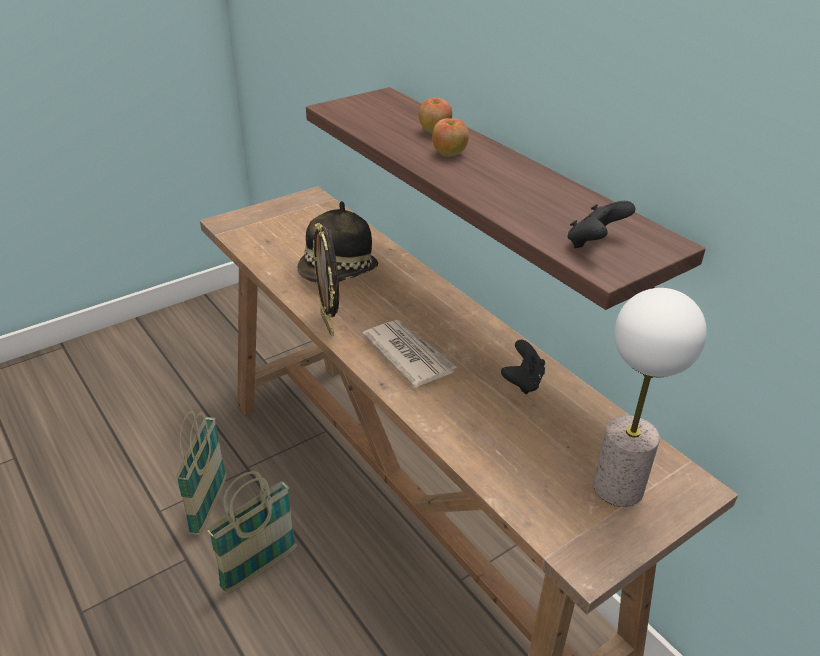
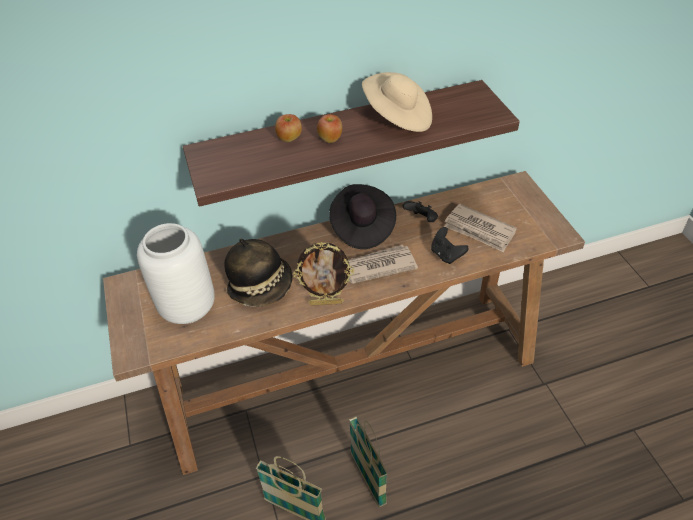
camera: 70 degrees left, 10 degrees up
(293, 238) = (189, 307): none -> white vase
(475, 329) = (362, 228): none -> black hat
(531, 190) = (398, 118): none -> beige hat
(535, 448) = (479, 230): none -> newspaper
(594, 243) = (470, 112): black game controller -> black game controller (446, 255)
(618, 488) = (515, 208): table lamp -> none

